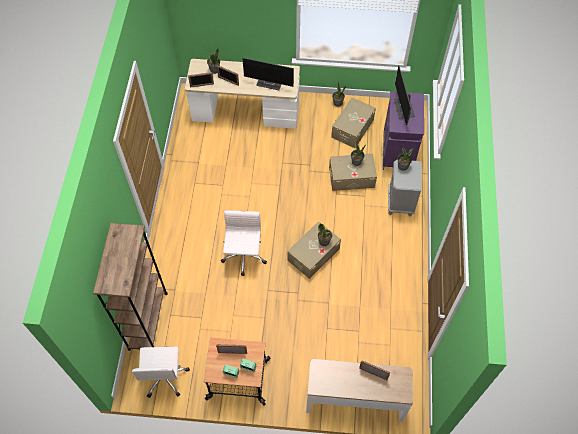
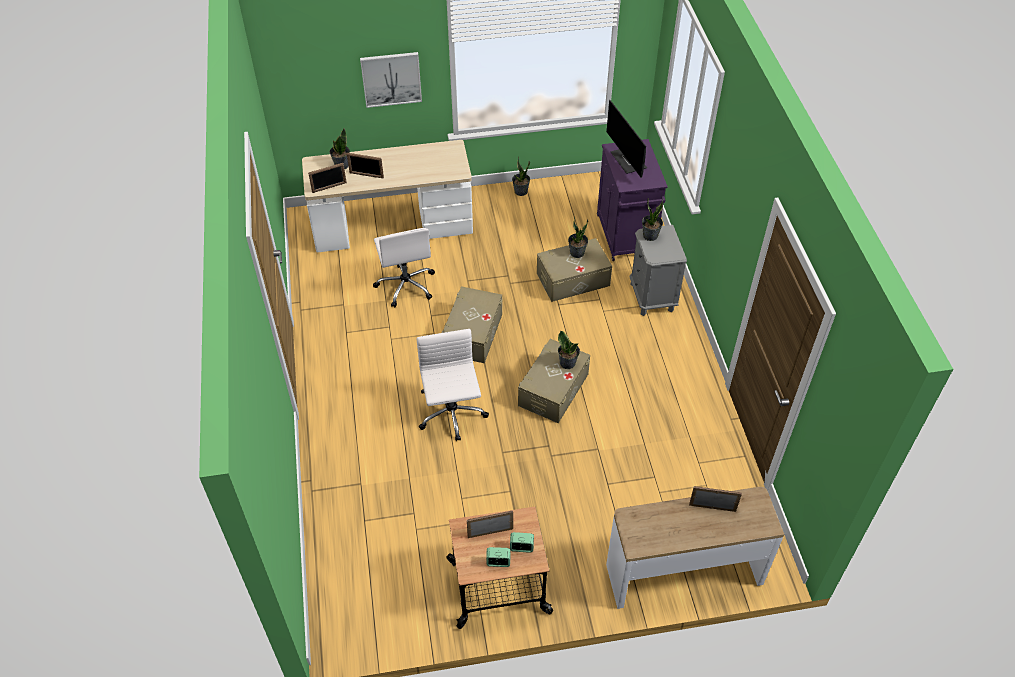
camera: 15 degrees left, 10 degrees down
(148, 320) = (331, 536): brown bookcase -> none
(164, 376) = (382, 611): white office chair -> white office chair (406, 285)
(255, 19) = (391, 79): none -> picture
(270, 82) = (428, 166): monitor -> none
(352, 128) = (552, 218): beige storage box -> beige storage box (473, 334)

